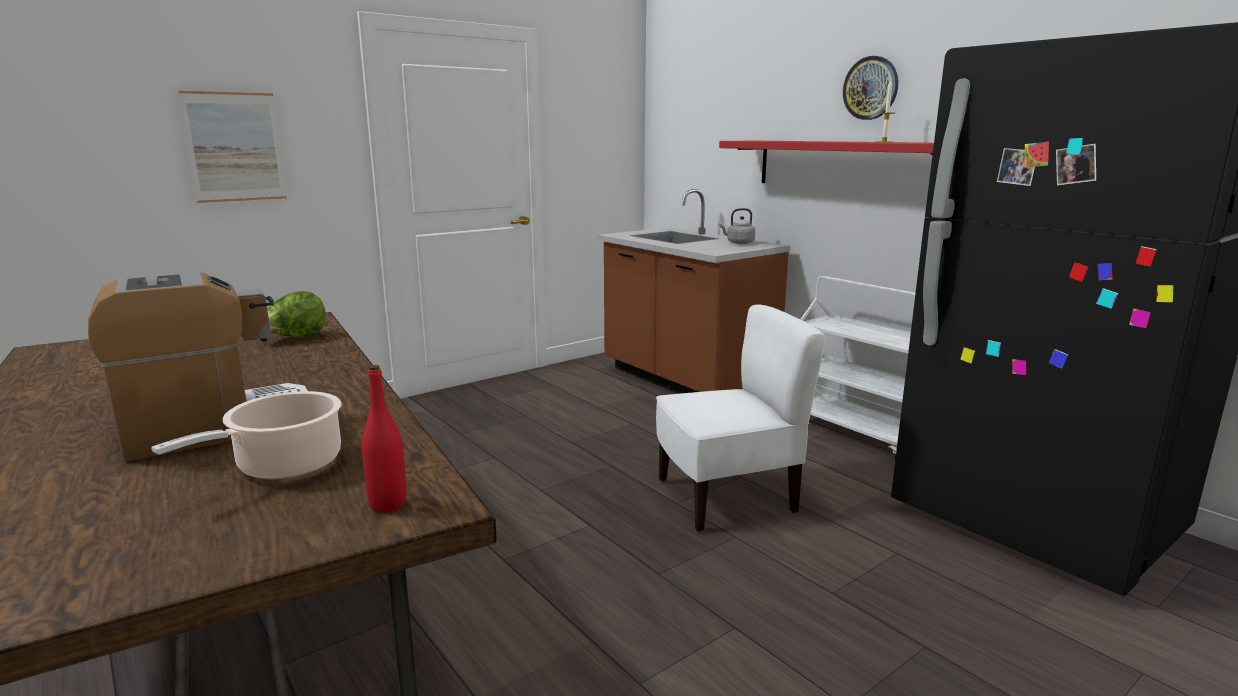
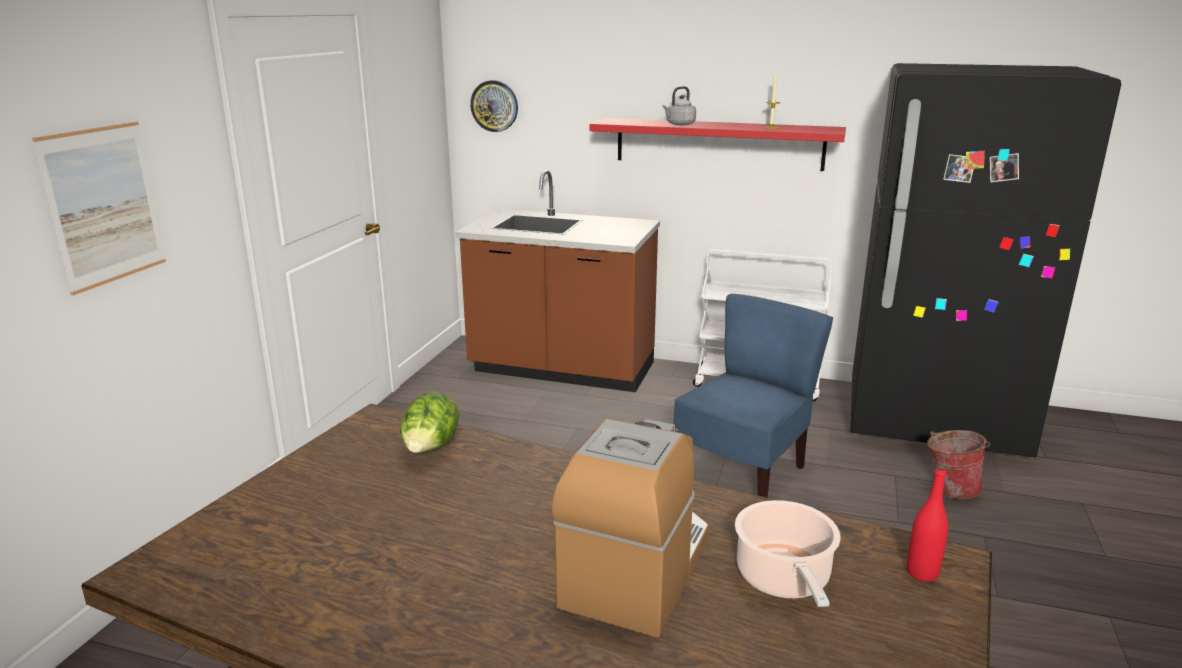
camera: 35 degrees left, 5 degrees up
(727, 497) = (742, 473): white chair -> blue chair
(738, 243) = (613, 224): grey kettle -> grey kettle (679, 124)
(871, 88) = (738, 74): wall clock -> wall clock (494, 106)
(948, 589) = (949, 490): none -> bucket

